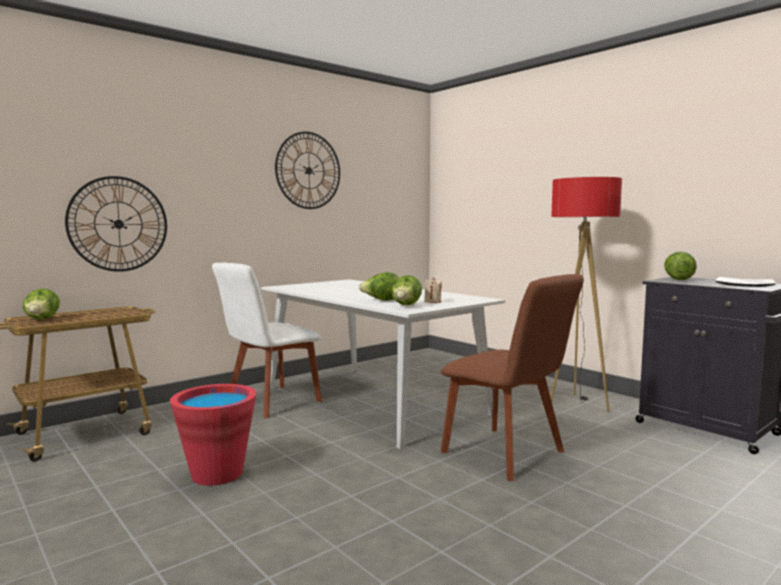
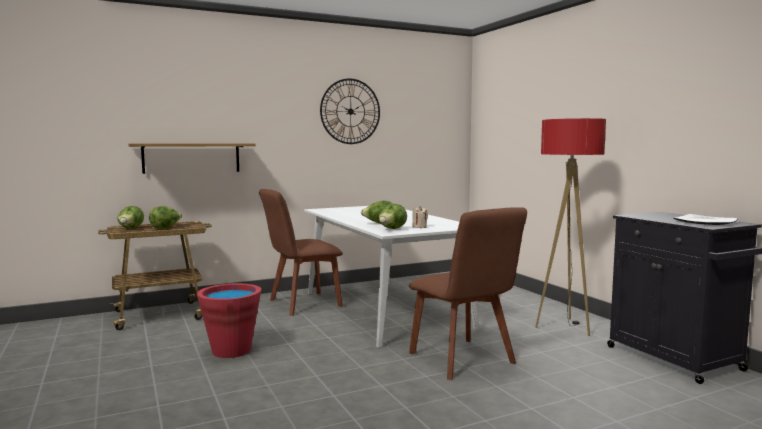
camera: 15 degrees right, 0 degrees up
(118, 224) = (191, 158): wall clock -> shelf
(269, 402) = (301, 304): white chair -> brown chair
(678, 279) = (652, 215): lettuce -> lettuce (165, 228)

